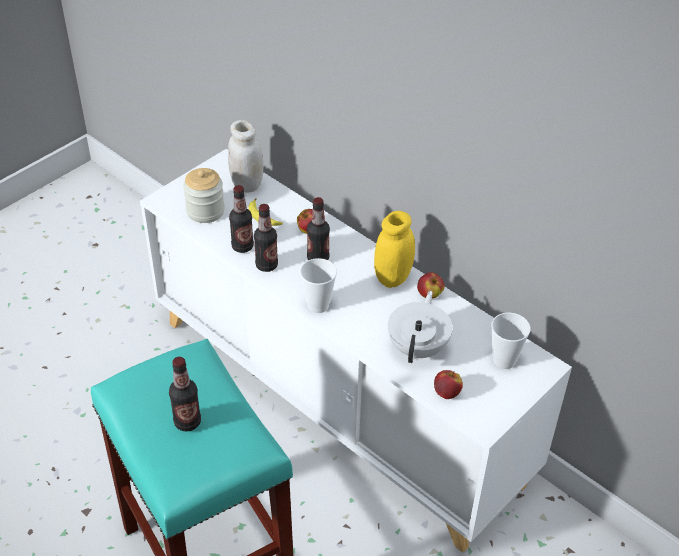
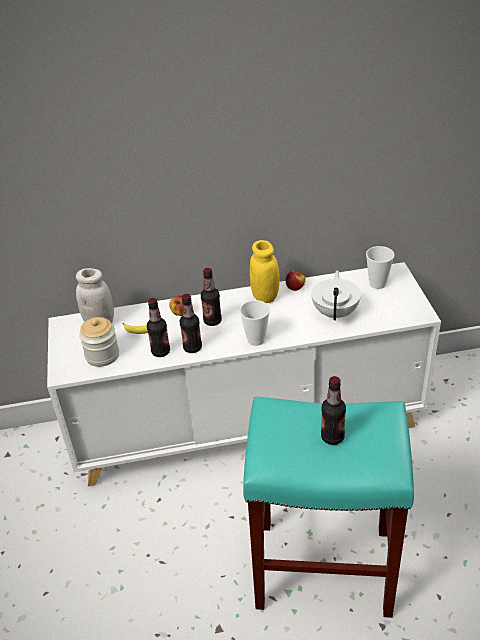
camera: 50 degrees left, 5 degrees down
(418, 347) = (335, 312): white teapot -> white teapot turned 45 degrees clockwise
(446, 393) = (383, 318): apple -> none

